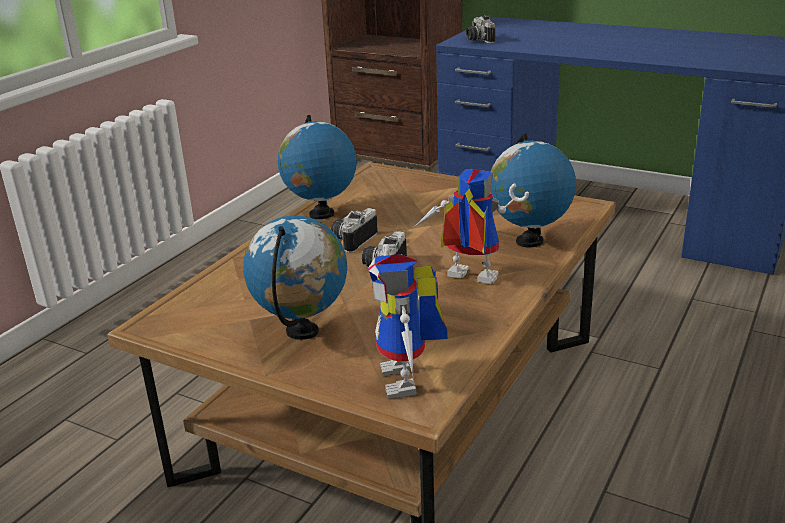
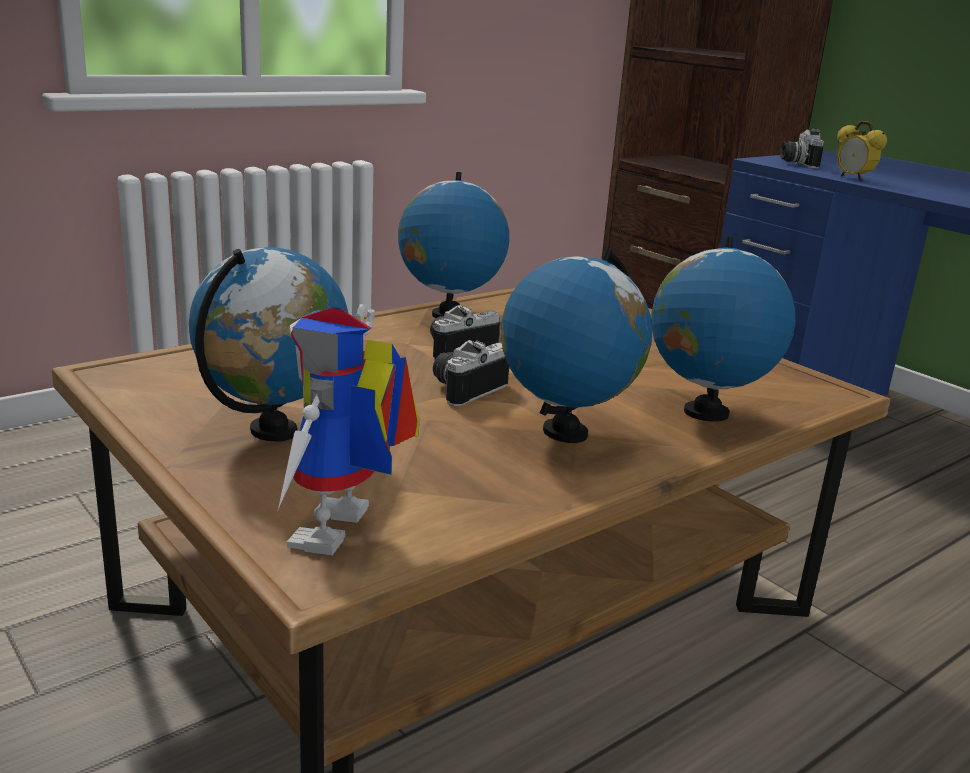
camera: 20 degrees right, 5 degrees down
(466, 279) = (564, 432): toy robot -> globe
(523, 48) = (853, 178): none -> alarm clock

